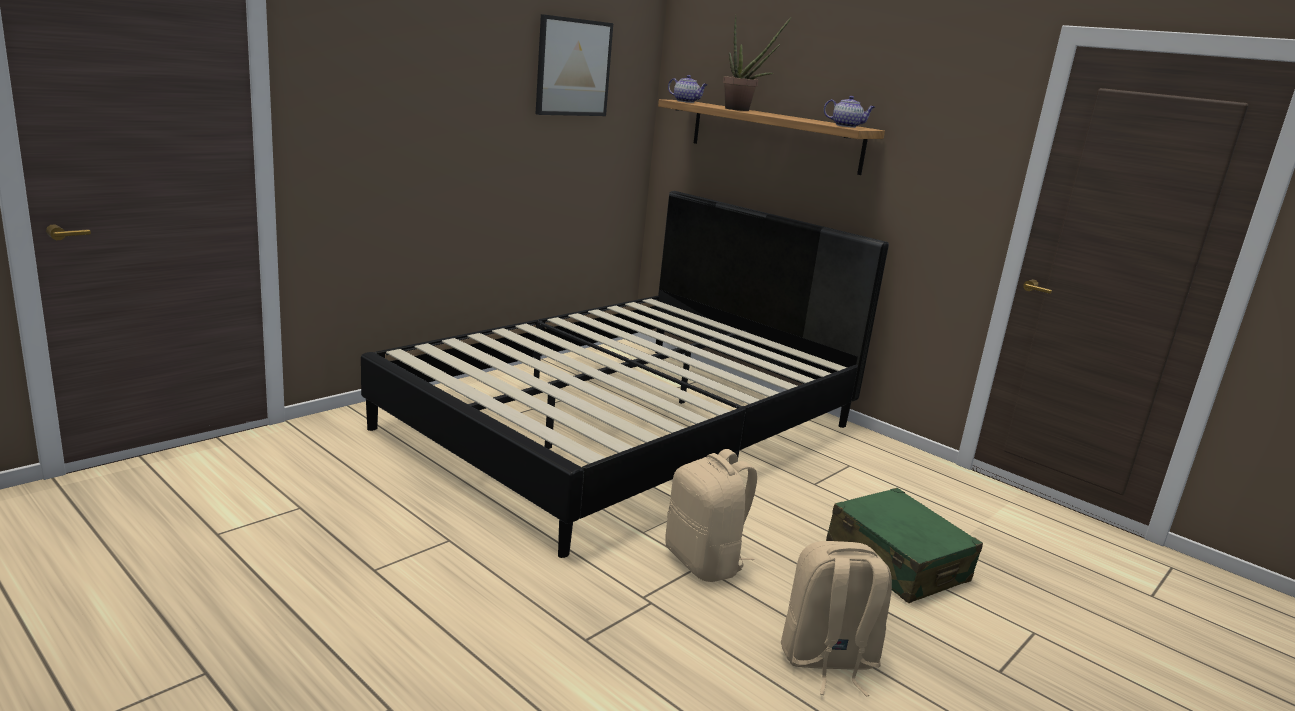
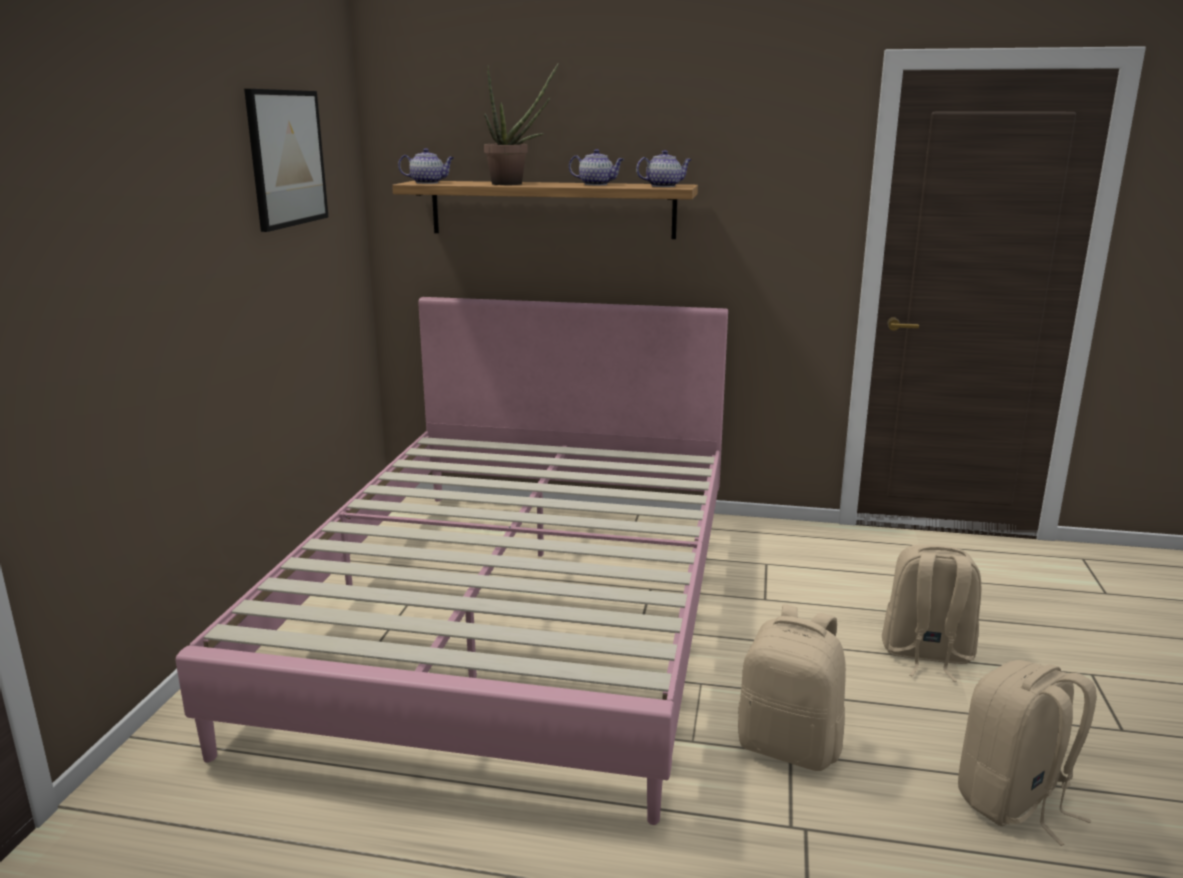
camera: 30 degrees left, 0 degrees up
(625, 427) = (517, 611): black bed -> pink bed
(801, 118) = (597, 184): none -> teapot
(897, 562) = (926, 655): green suitcase -> beige backpack

